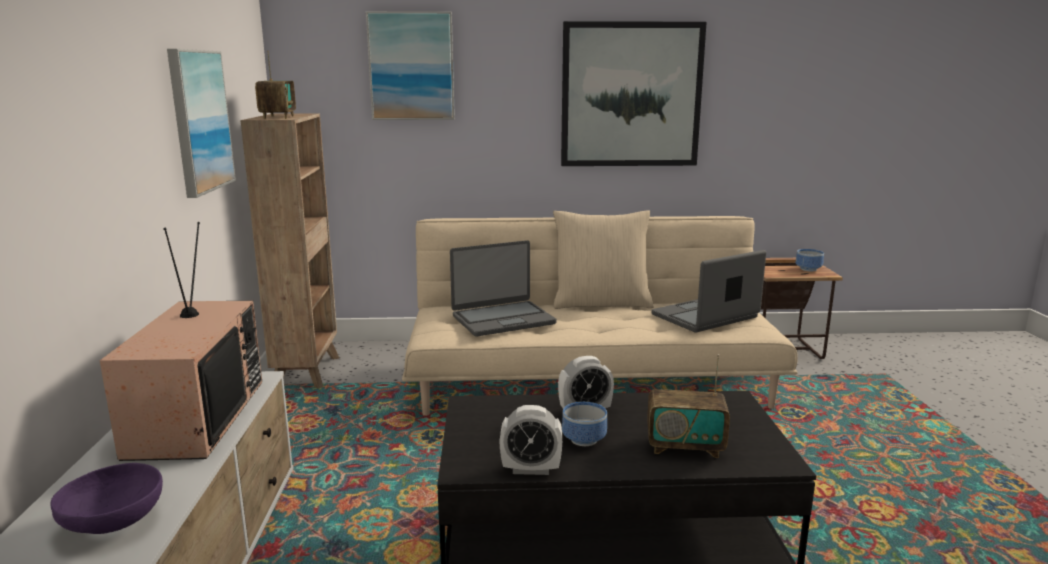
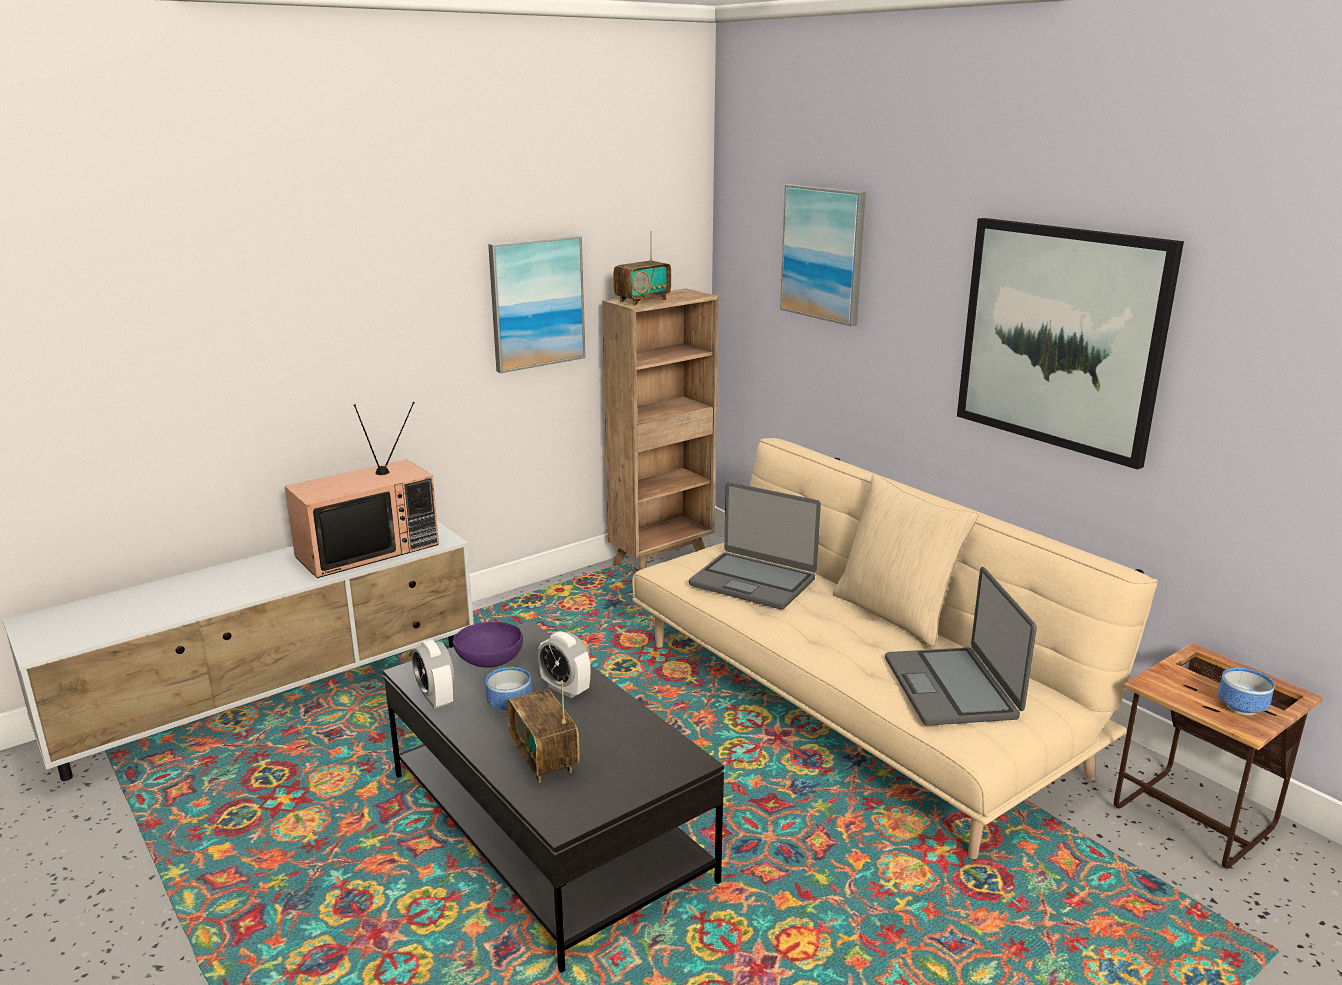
camera: 55 degrees right, 5 degrees up
(114, 524) = (228, 589): purple bowl -> purple bowl (489, 662)
(705, 317) = (952, 688): laptop -> laptop turned 120 degrees counterclockwise

